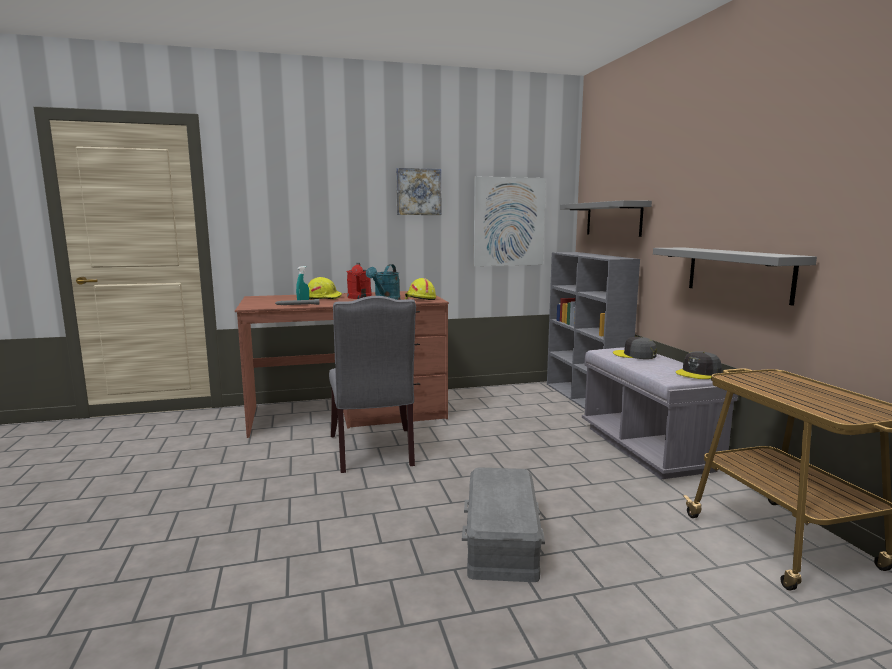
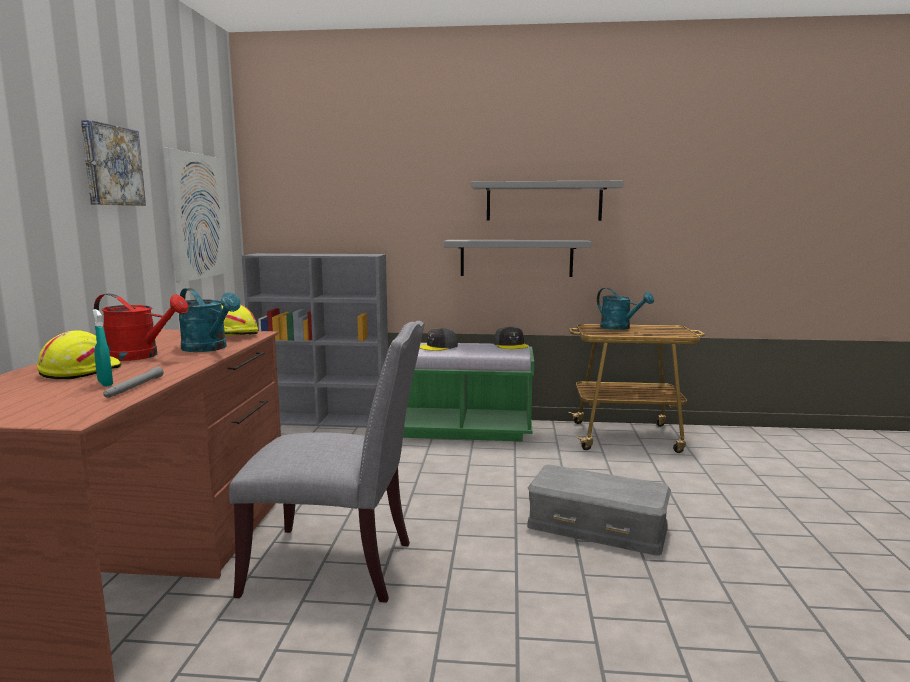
camera: 70 degrees left, 0 degrees up
(613, 219) = (326, 213): grey shelf -> grey shelf (544, 201)
(647, 448) = (463, 429): grey bench -> green bench
(799, 385) = (620, 328): none -> turquoise watering can

